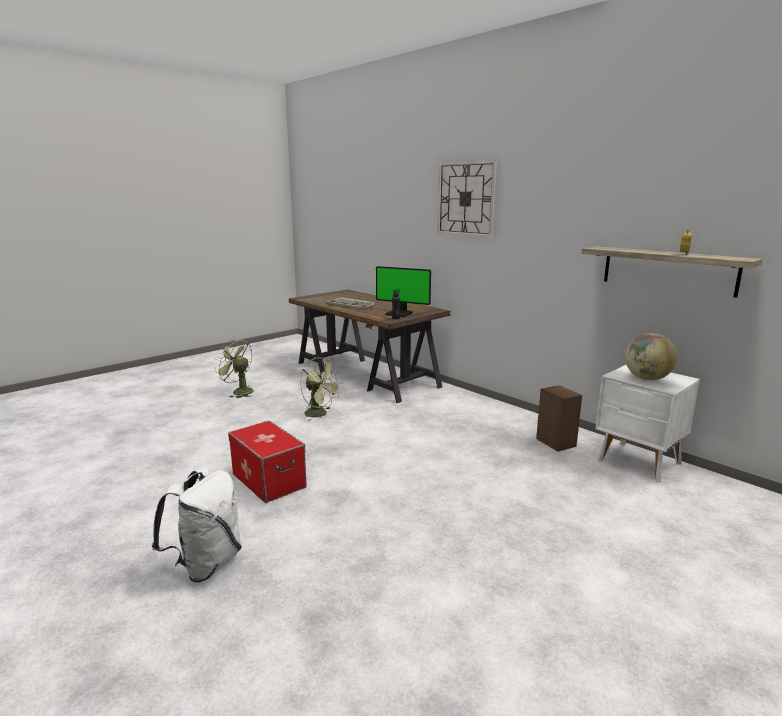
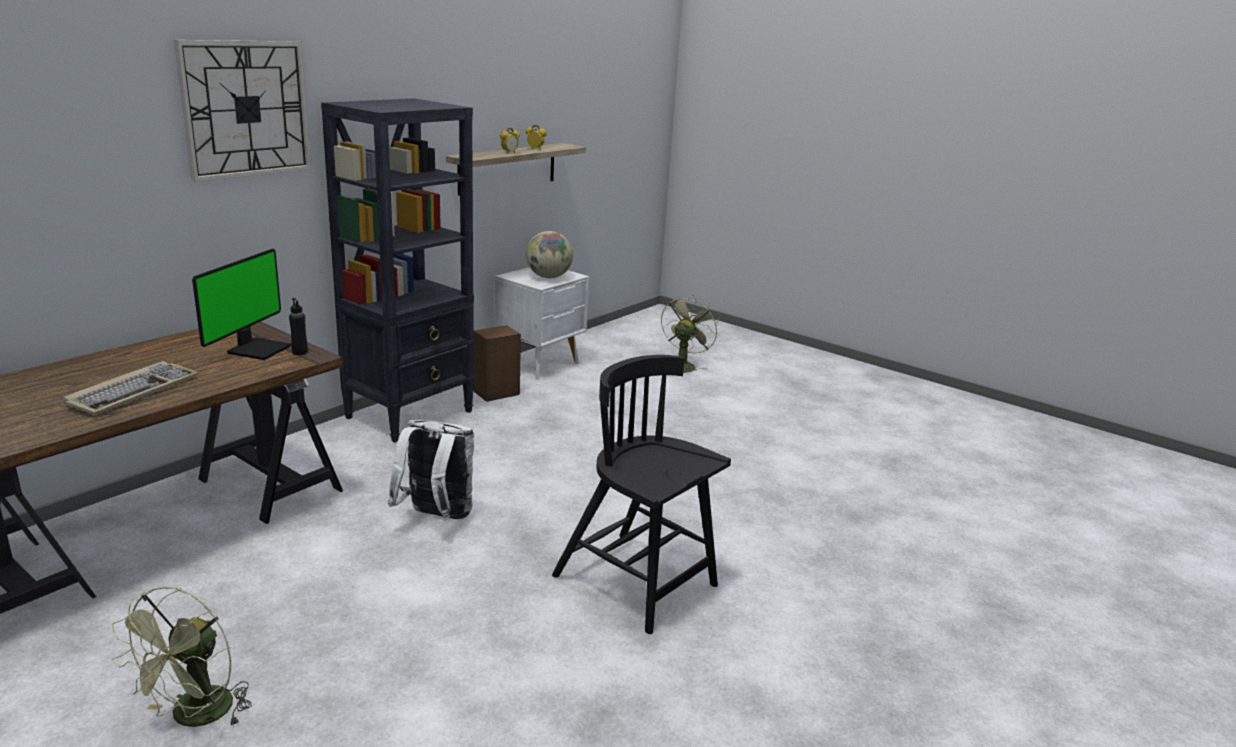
camera: 100 degrees left, 5 degrees up
(206, 564) = (830, 592): white backpack -> white backpack (436, 517)
(269, 480) = (638, 582): storage box -> black chair
(320, 414) = (382, 566): green fan -> green fan (683, 365)
(502, 415) = (411, 414): none -> black bookcase
(641, 251) = (509, 153): none -> alarm clock

